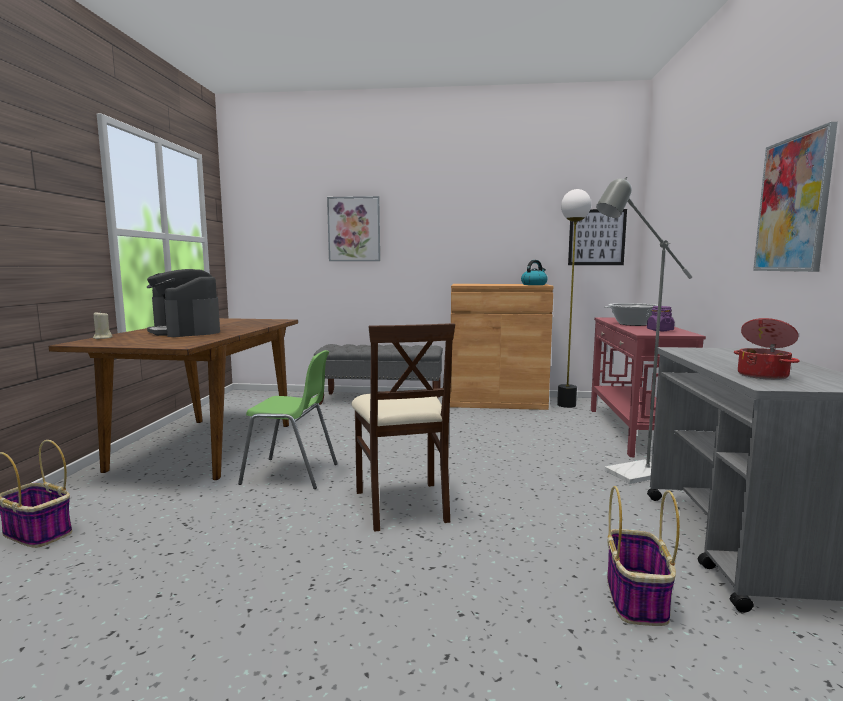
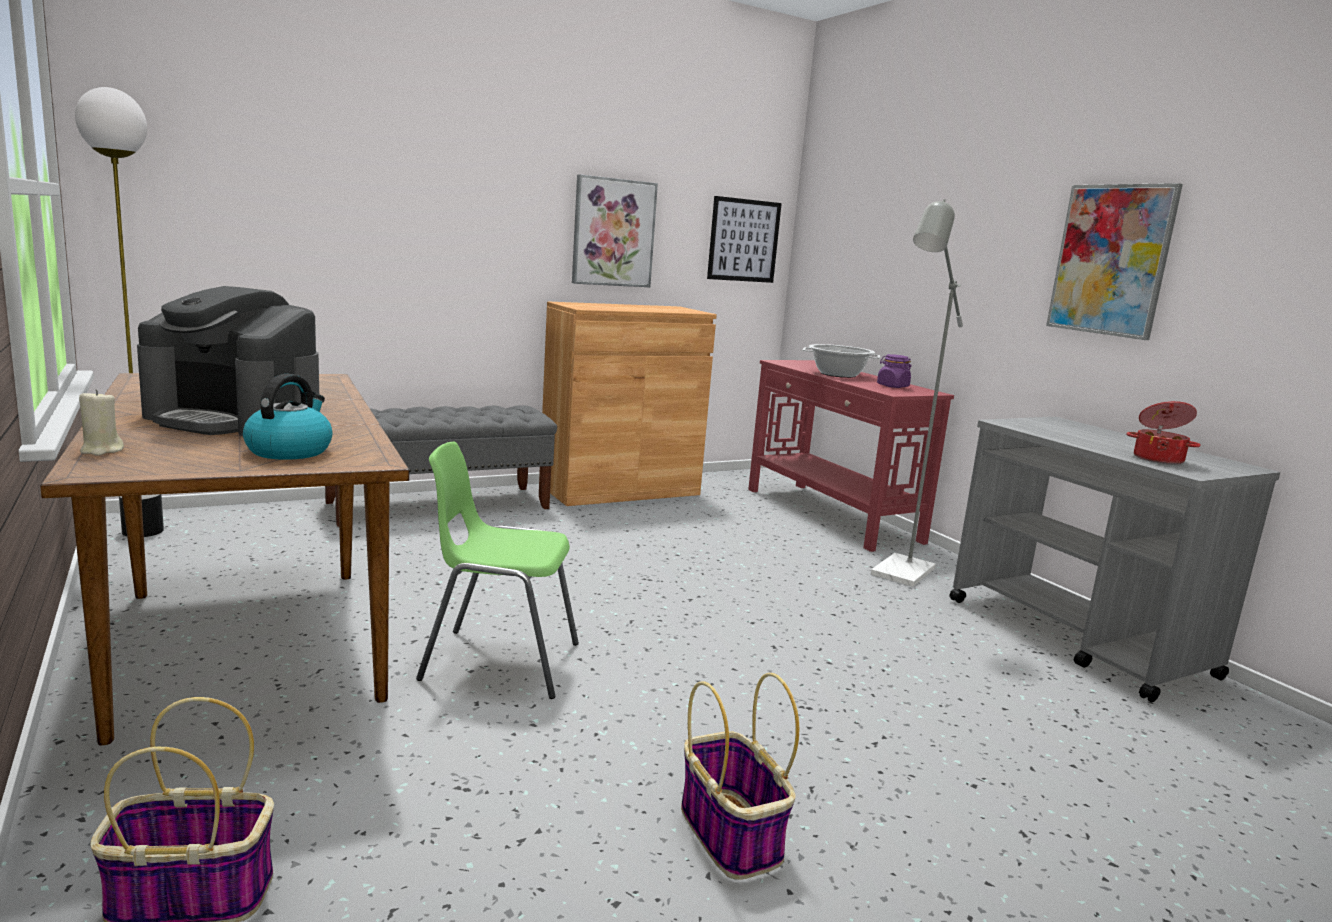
camera: 35 degrees left, 5 degrees up
(291, 474) = (499, 661): green chair -> green chair turned 150 degrees counterclockwise
(354, 229) = (373, 192): picture -> picture (613, 232)
(402, 504) = (726, 671): beige chair -> none
(534, 284) = (681, 310): kettle -> kettle (290, 451)
(566, 405) = (711, 485): floor lamp -> floor lamp (143, 531)
(637, 599) = (1076, 715): basket -> basket (732, 835)

